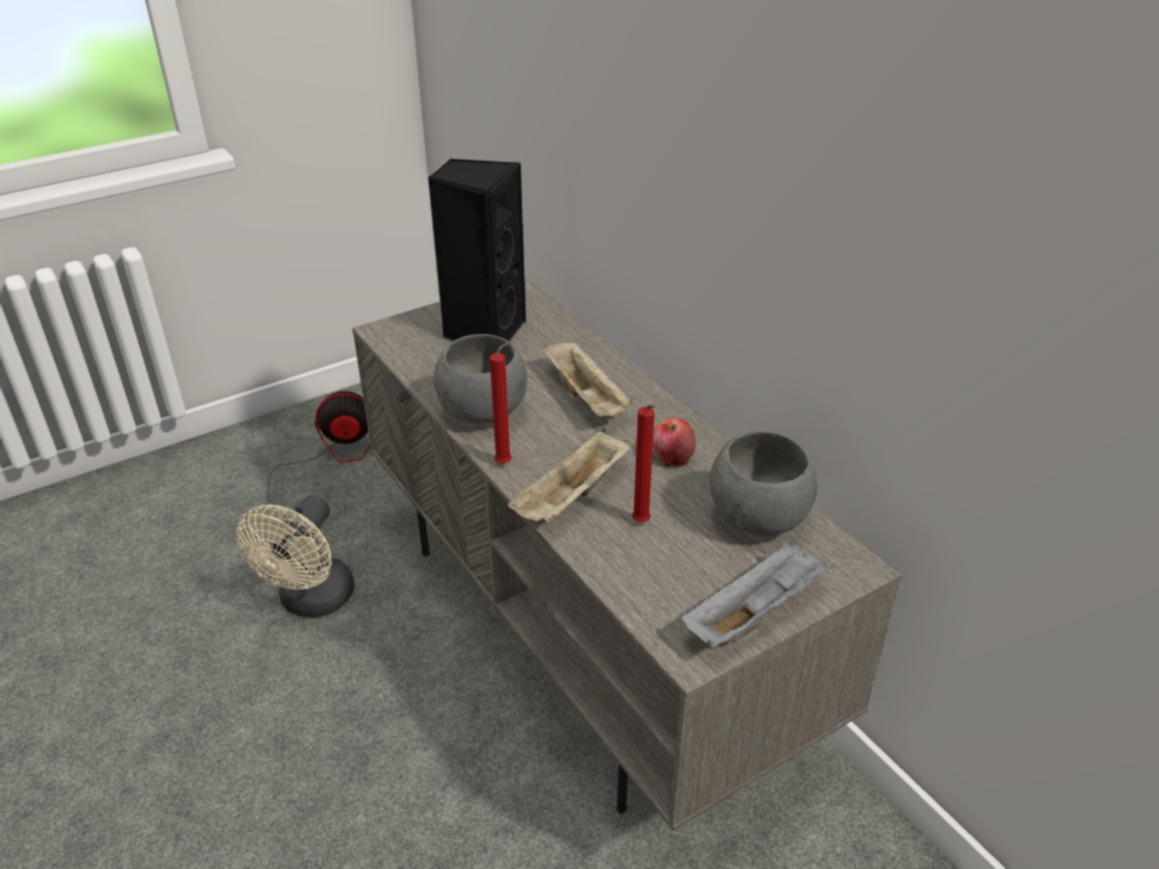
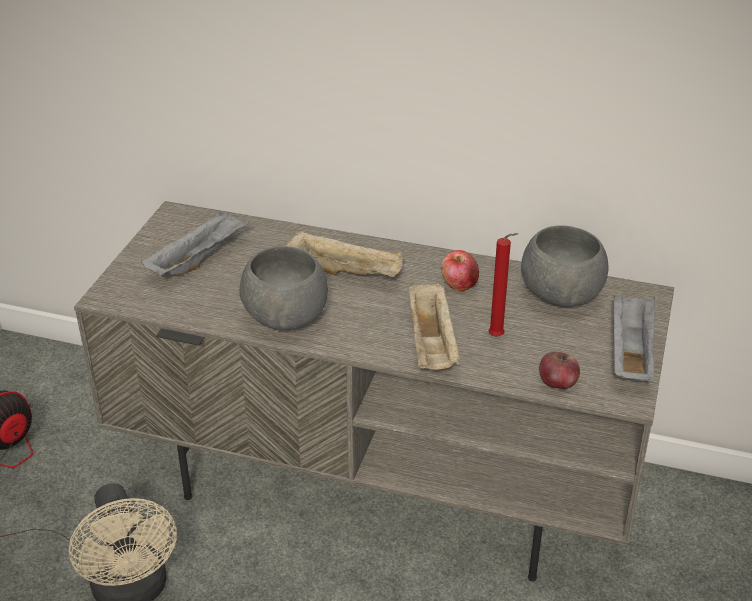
camera: 40 degrees left, 0 degrees up
(483, 332) = (198, 259): black speaker -> grey tray
(506, 463) = (354, 346): red candle -> none
(639, 598) = (557, 383): none -> apple

